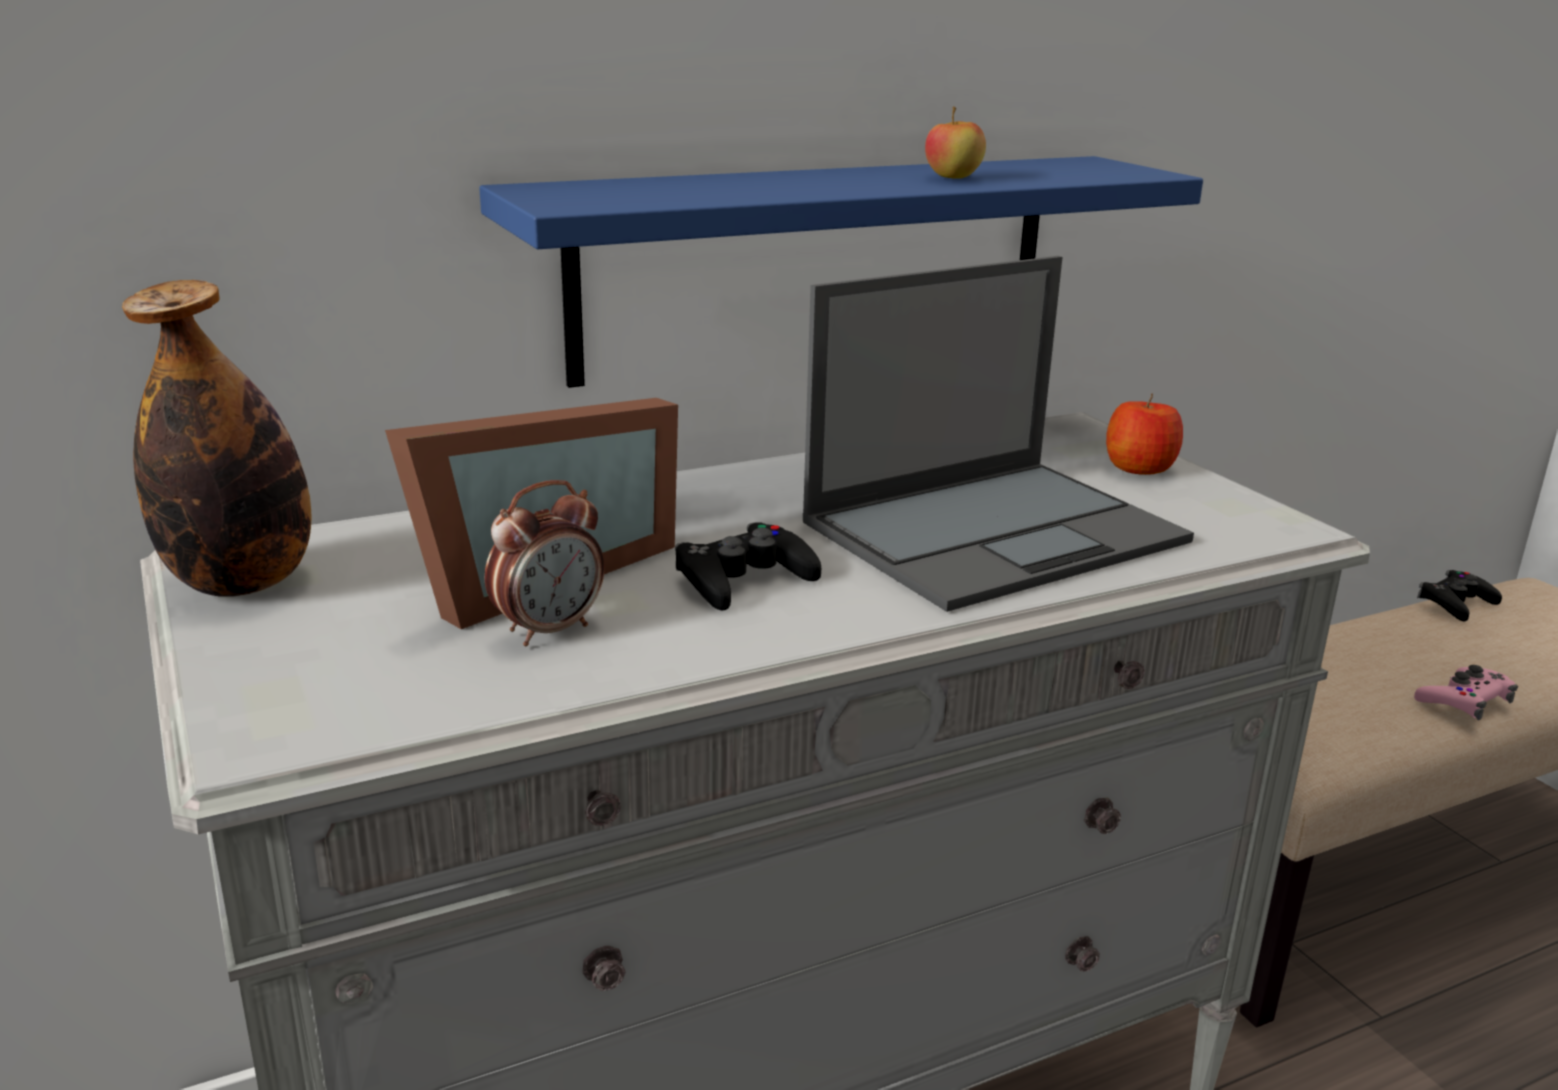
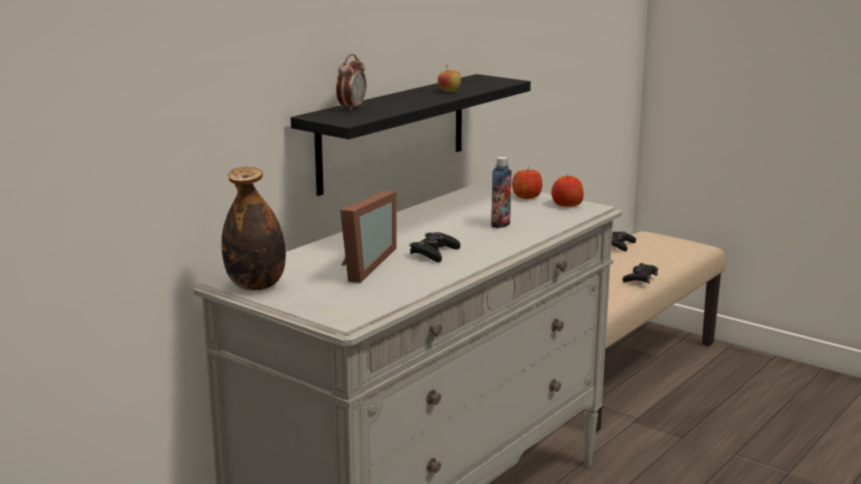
camera: 25 degrees left, 5 degrees down
(549, 630) = (390, 277): alarm clock -> alarm clock (351, 108)
(816, 266) = (393, 132): blue shelf -> black shelf
(997, 531) = (500, 224): laptop -> bottle
(1222, 507) = (566, 205): none -> apple
(1464, 701) = (640, 278): pink game controller -> black game controller

